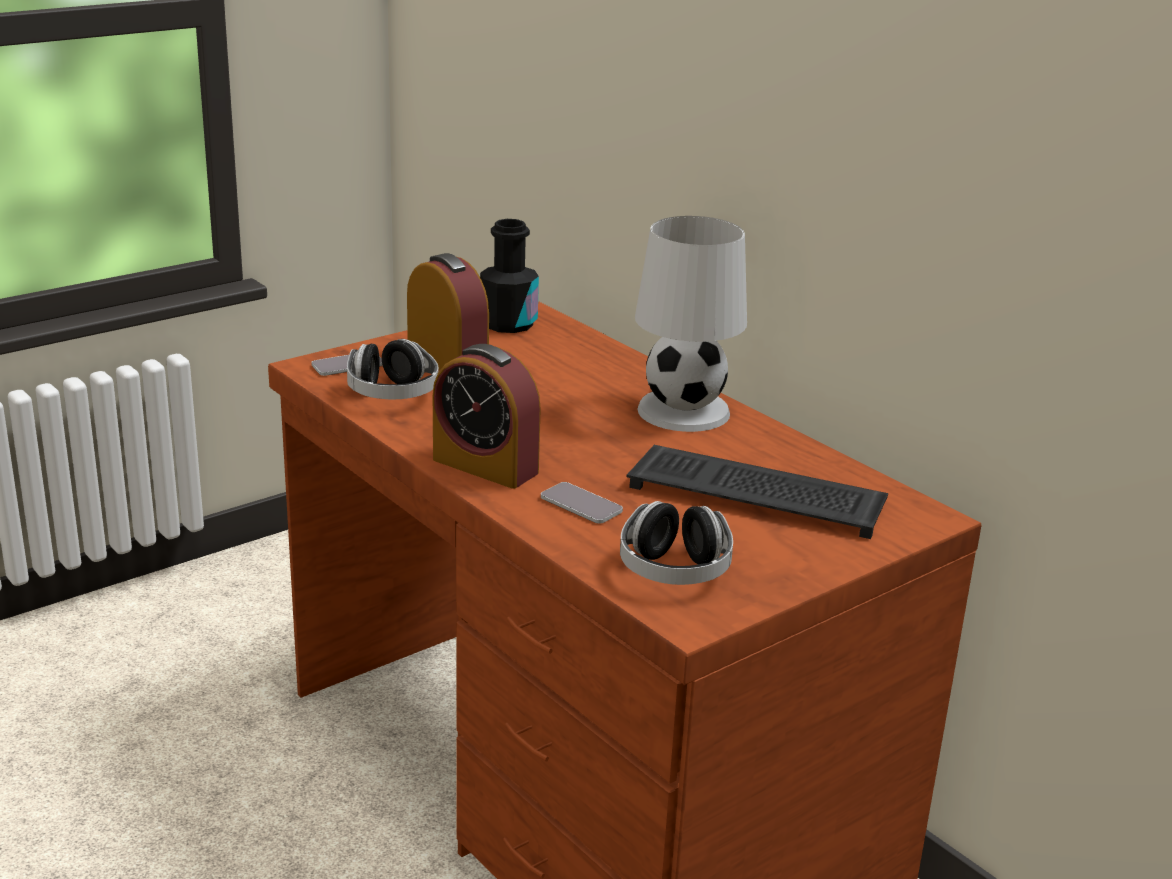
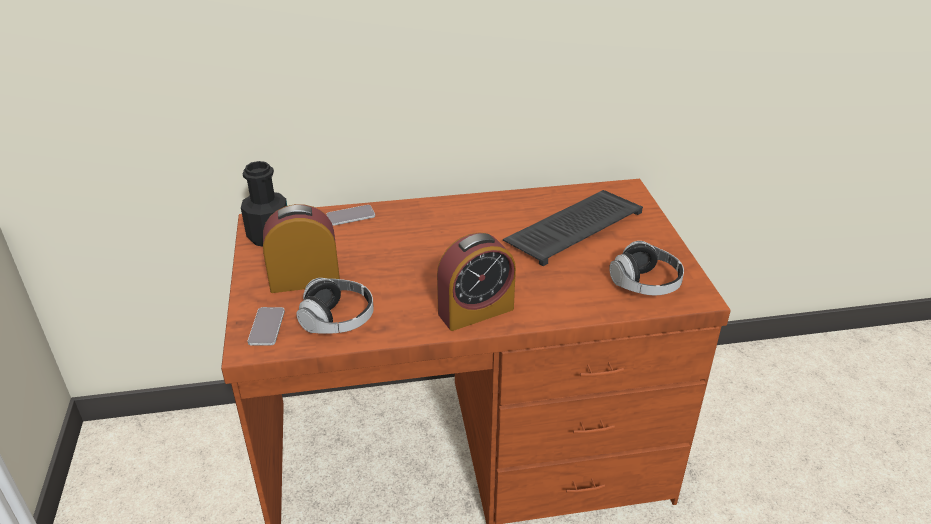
camera: 60 degrees left, 10 degrees up
(581, 504) = (550, 290): phone -> phone (351, 216)
(683, 410) = (457, 215): white table lamp -> none

